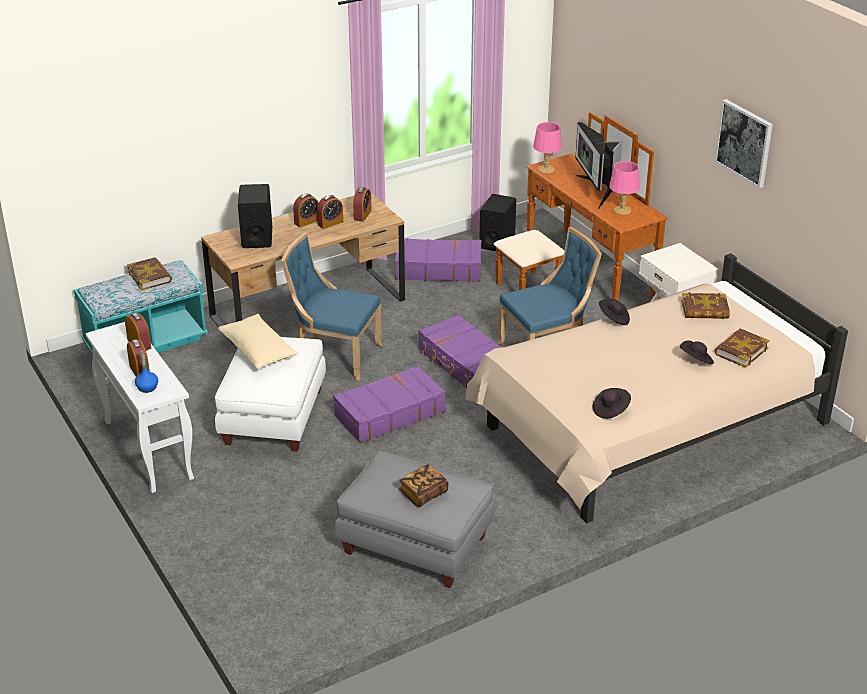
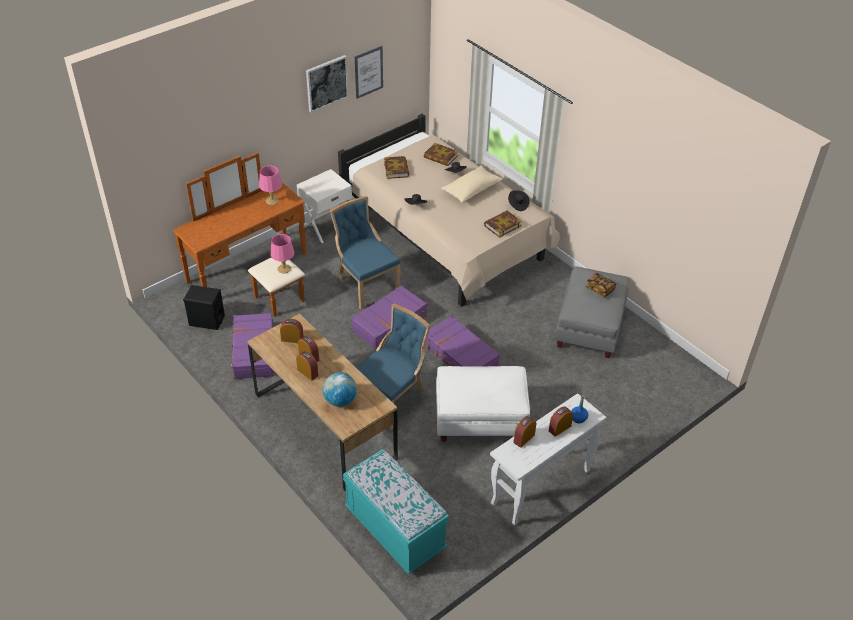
camera: 100 degrees left, 10 degrees up
(150, 277) = (383, 485): book -> book (502, 225)
(257, 237) = (340, 400): black speaker -> globe
(258, 351) = (469, 395): beige pillow -> beige pillow (471, 190)
(334, 355) = (392, 398): blue chair -> blue chair turned 150 degrees counterclockwise
(545, 169) = (203, 241): pink table lamp -> pink table lamp (284, 269)
(596, 191) = (241, 214): monitor -> none
(796, 182) = (368, 72): none -> picture

